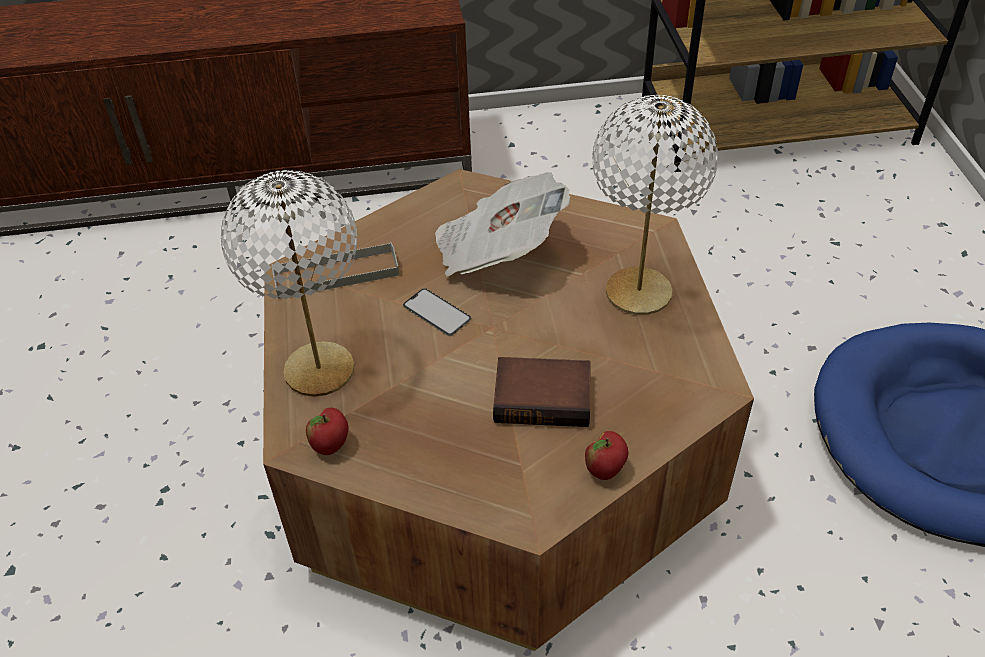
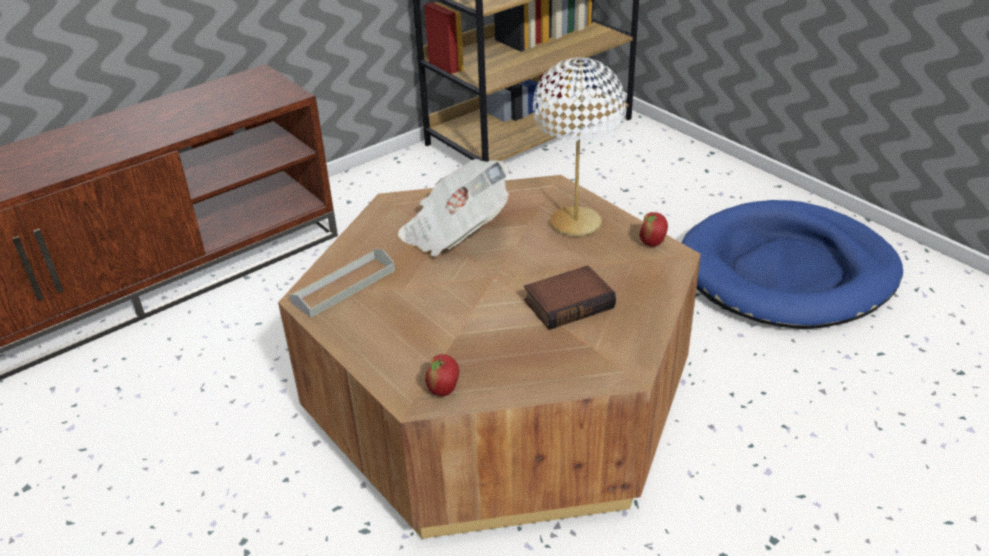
camera: 30 degrees left, 10 degrees down
(319, 370) = (388, 348): white table lamp -> none
(436, 312) = (445, 282): phone -> none
(605, 470) = (647, 327): apple -> apple (652, 243)

